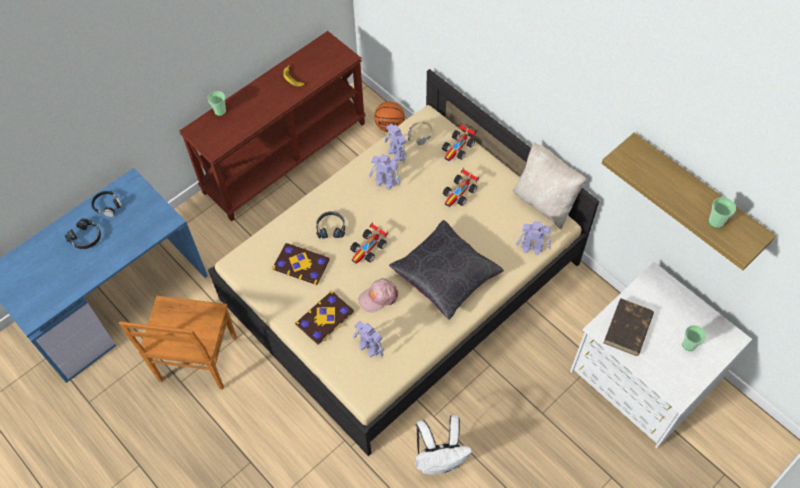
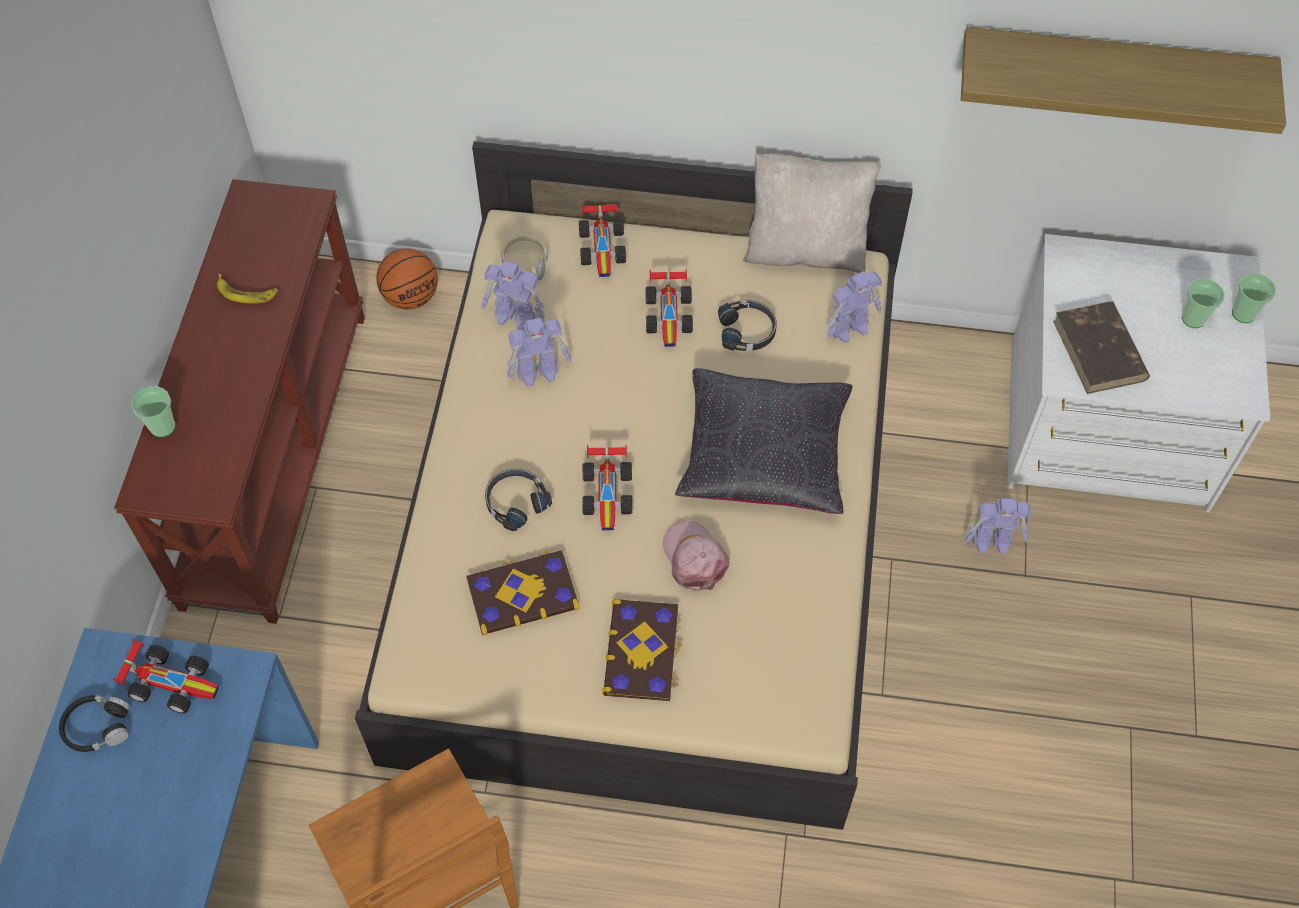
camera: 40 degrees left, 0 degrees up
(86, 237) = (108, 810): black headphones -> black headphones (747, 331)
(144, 207) = (172, 681): none -> toy car
(370, 348) = (755, 645): toy robot -> toy robot (993, 542)
(378, 297) = (694, 558): pink cap -> pink cap turned 135 degrees clockwise
(439, 460) = (949, 753): white backpack -> none
(716, 221) = (1193, 86): cup -> cup (1243, 313)

